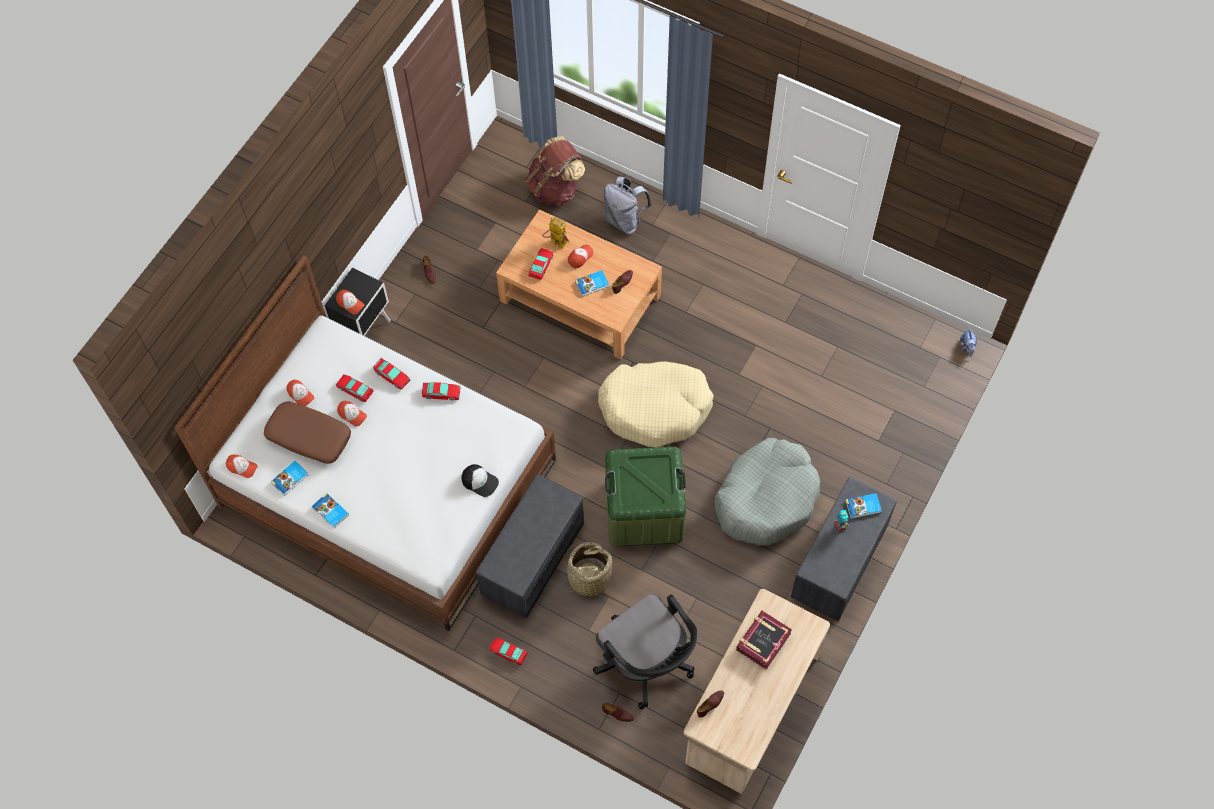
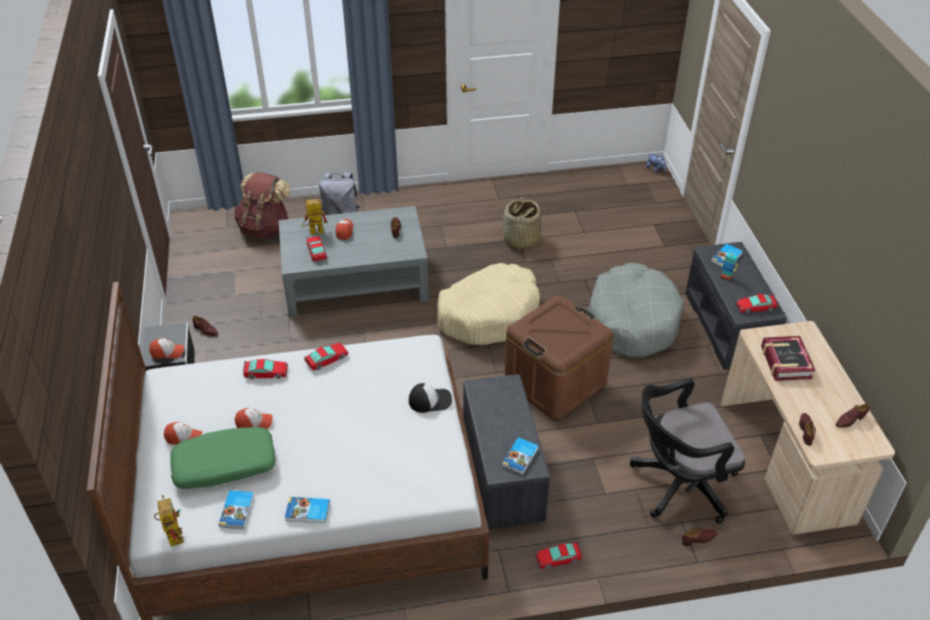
camera: 40 degrees left, 20 degrees down
(242, 467) = (173, 533): cap -> toy robot
(308, 437) = (224, 466): brown pillow -> green pillow
(355, 389) = (238, 402): toy car -> toy car (755, 307)
(579, 298) = (354, 281): brown coffee table -> grey coffee table
(589, 578) = (563, 456): basket -> basket (521, 240)
(592, 284) = (372, 241): book -> book (520, 457)
(644, 511) = (555, 383): green storage box -> brown storage box
(647, 663) = (677, 485): black office chair -> black office chair turned 150 degrees clockwise
(753, 721) = (850, 420): none -> brown shoe

